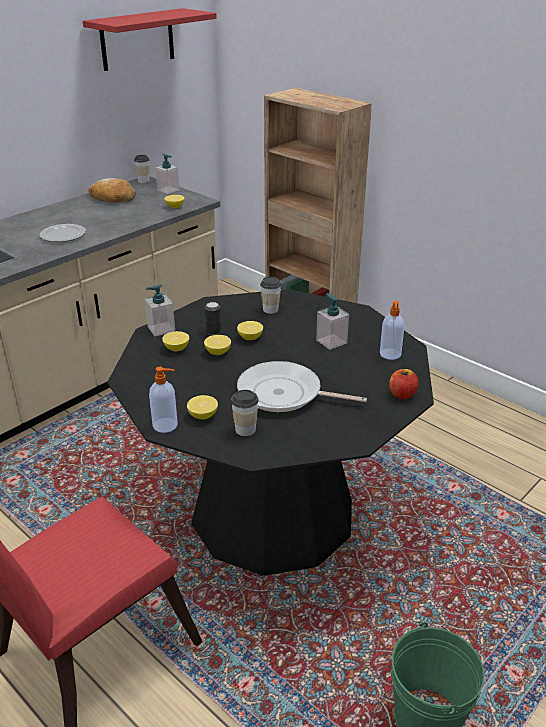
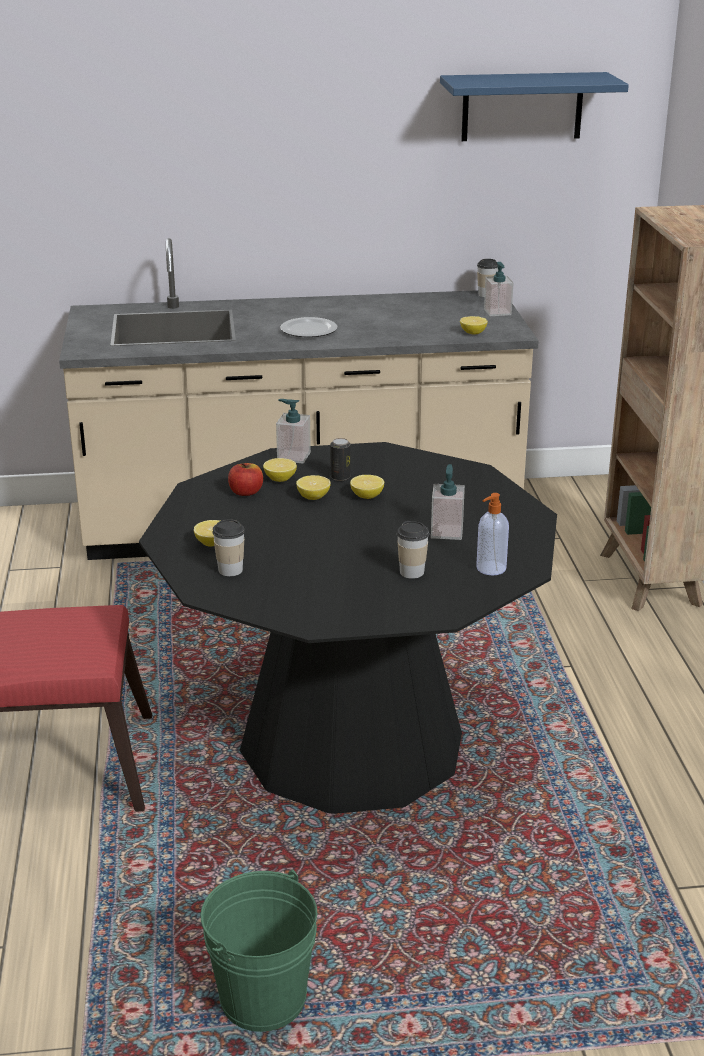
camera: 40 degrees right, 5 degrees down
(112, 198) = (420, 305): bread -> none
(137, 39) = (522, 106): red shelf -> blue shelf
(166, 425) = (170, 537): soap dispenser -> none
(270, 310) = (434, 478): cup -> cup (412, 572)
(284, 394) = (315, 557): frying pan -> none
(402, 394) = (434, 608): apple -> apple (246, 492)

